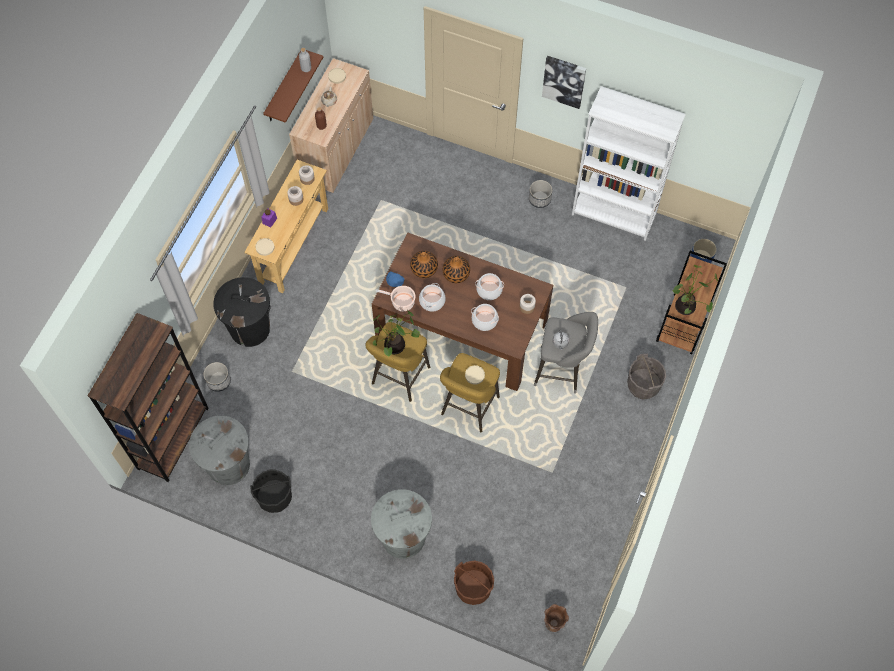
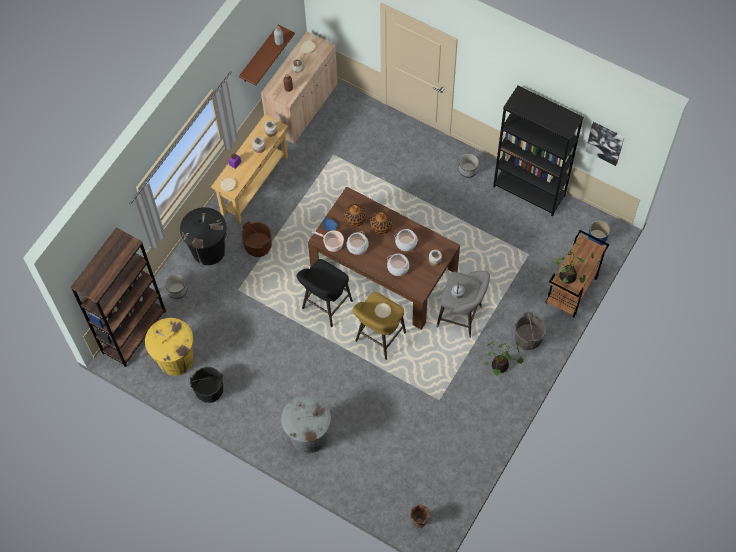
camera: 10 degrees right, 0 degrees up
(228, 465) = (175, 359): grey trash can -> yellow trash can
(395, 347) = (321, 280): potted plant -> potted plant (500, 367)
(399, 378) = (325, 306): yellow stool -> black stool
(473, 588) = (359, 484): brown bucket -> brown bucket (258, 246)
(564, 81) = (489, 76): picture -> picture (605, 142)
(614, 215) = (529, 191): white bookcase -> black bookcase

